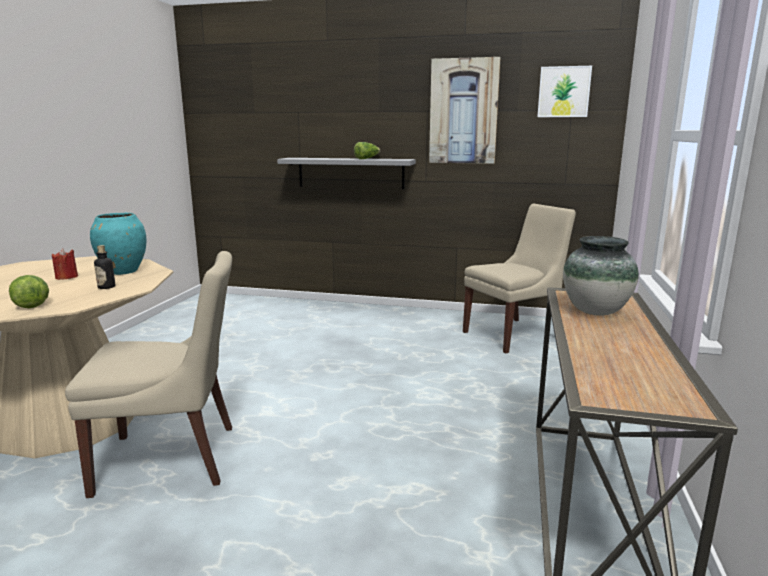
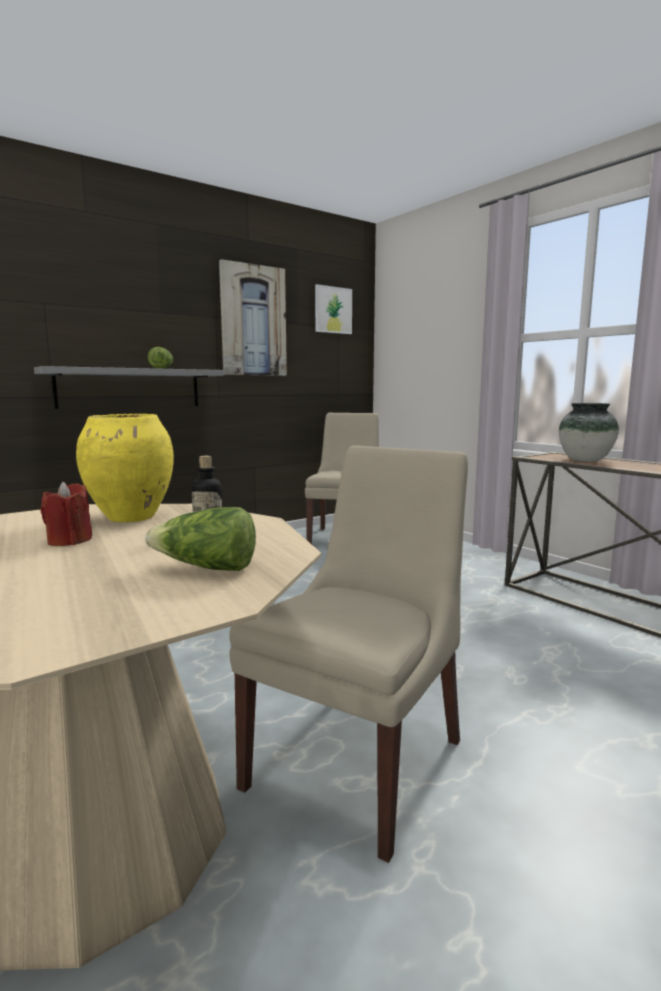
camera: 50 degrees left, 5 degrees down
(123, 272) = (131, 517): turquoise vase -> yellow vase

